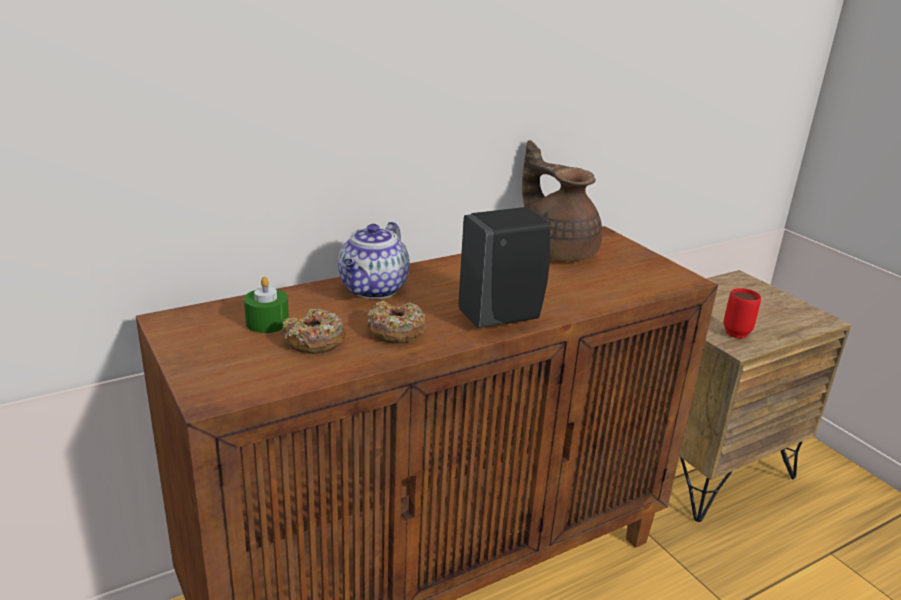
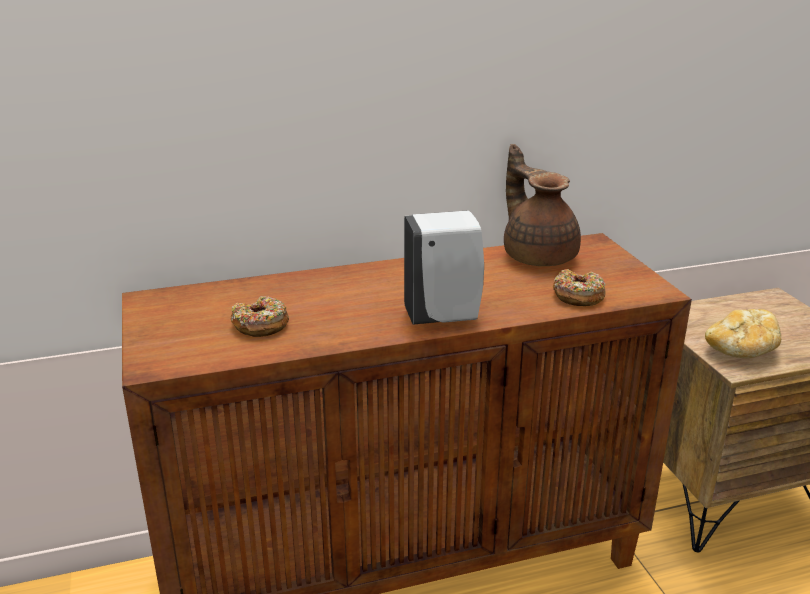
camera: 15 degrees right, 0 degrees up
(267, 322) = (227, 306): green candle -> none
(373, 289) = (336, 283): teapot -> none
(396, 331) = (337, 322): donut -> donut (578, 296)
(502, 318) = (444, 317): black soap dispenser -> white soap dispenser
(735, 330) = (741, 351): red mug -> bread

